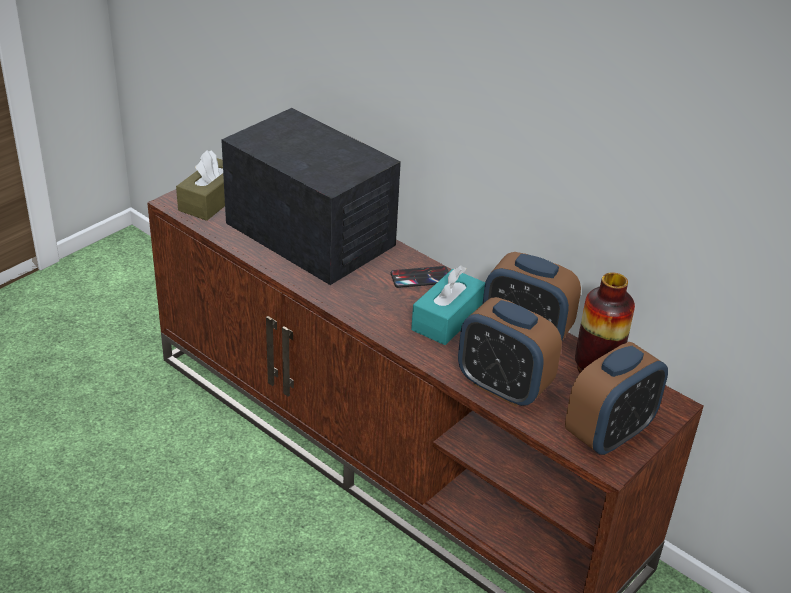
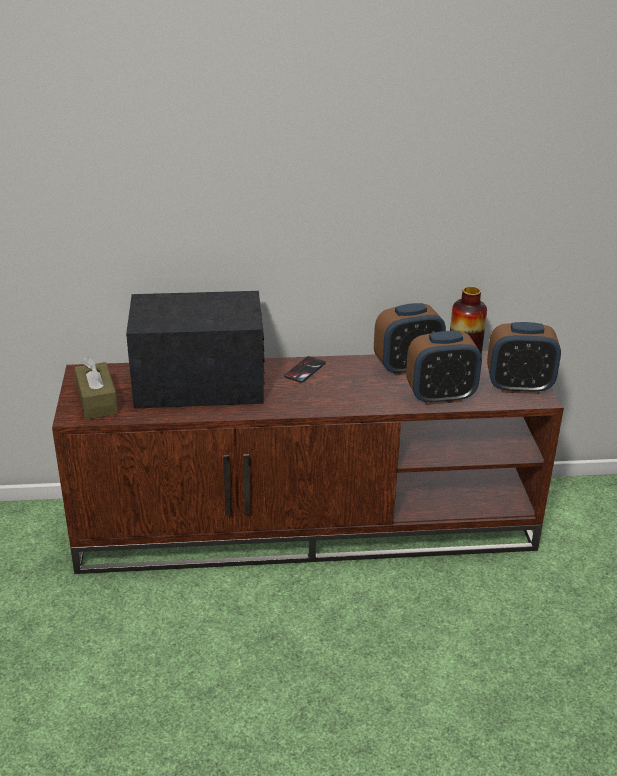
camera: 45 degrees left, 5 degrees down
(447, 319) = (356, 382): turquoise tissue box -> none
(608, 434) = (519, 386): alarm clock -> alarm clock turned 90 degrees clockwise

